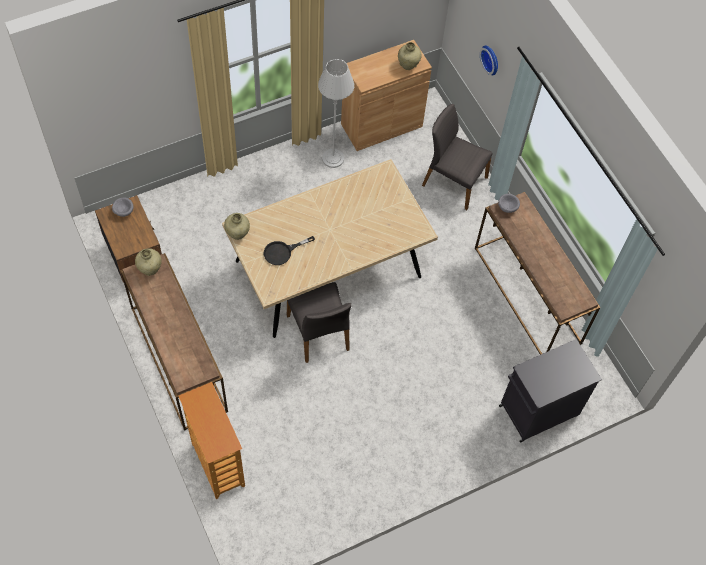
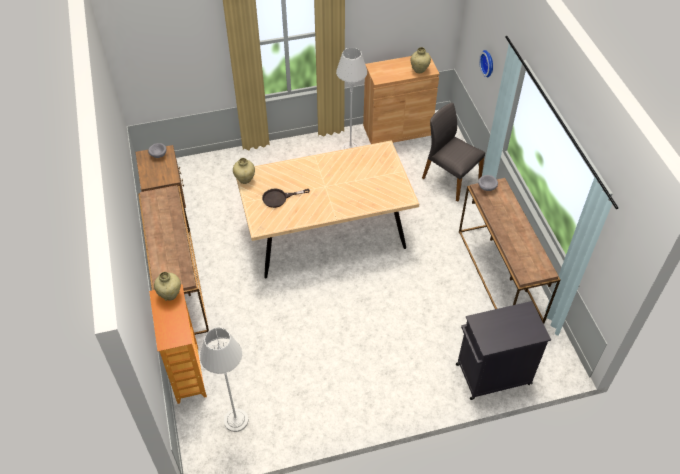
camera: 15 degrees right, 10 degrees down
(150, 269) = (162, 195): beige vase -> beige vase (170, 294)
(283, 507) = (236, 420): none -> grey floor lamp
(319, 333) = (305, 280): grey chair -> none

